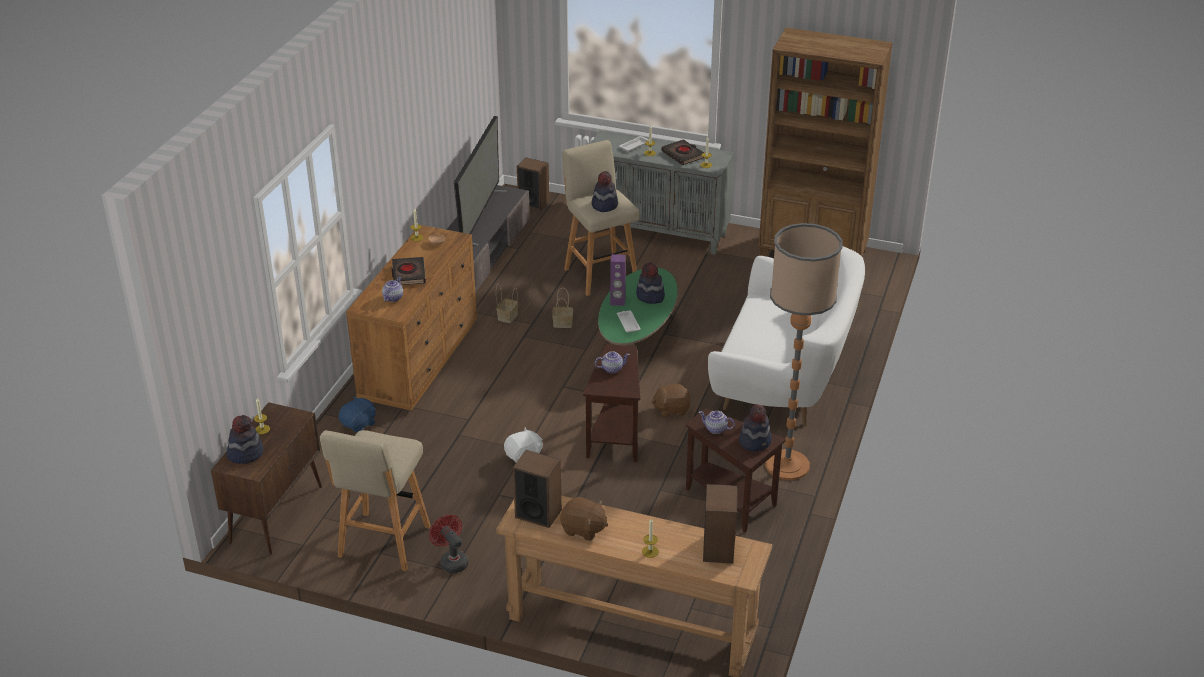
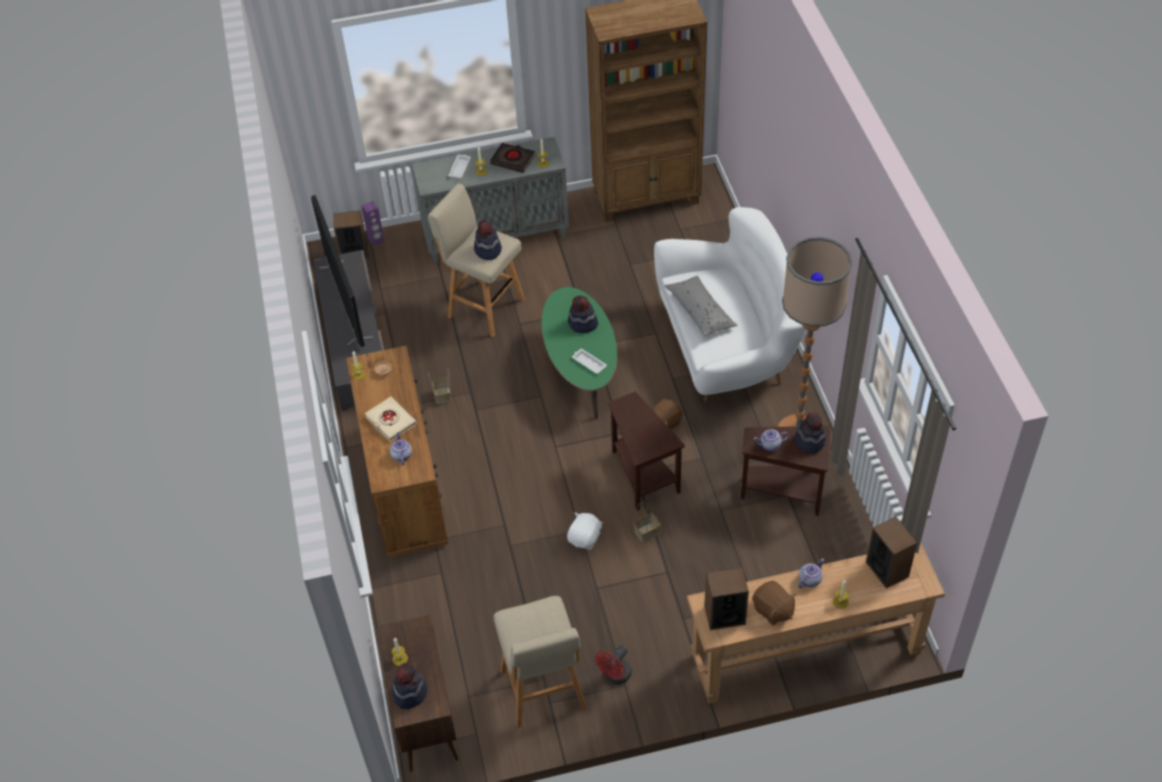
camera: 30 degrees left, 15 degrees up
(359, 424) = (412, 582): blue plush toy -> none
(408, 274) = (391, 421): black book -> beige book
(451, 561) = (615, 676): red fan -> red fan turned 75 degrees counterclockwise
(562, 323) = (497, 379): basket -> basket (646, 533)
(583, 529) = (773, 610): brown plush toy -> brown plush toy turned 60 degrees clockwise
(612, 368) = (636, 426): teapot -> teapot (809, 579)
(617, 301) = (559, 343): purple speaker -> purple speaker (376, 240)
(758, 324) = (700, 311): none -> grey pillow

